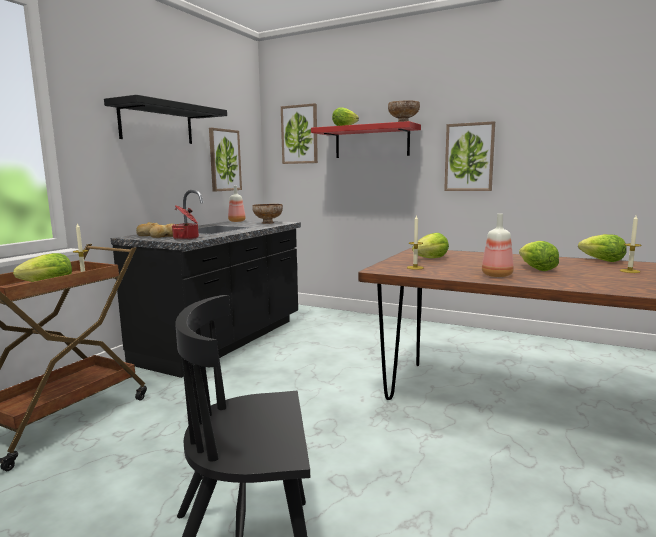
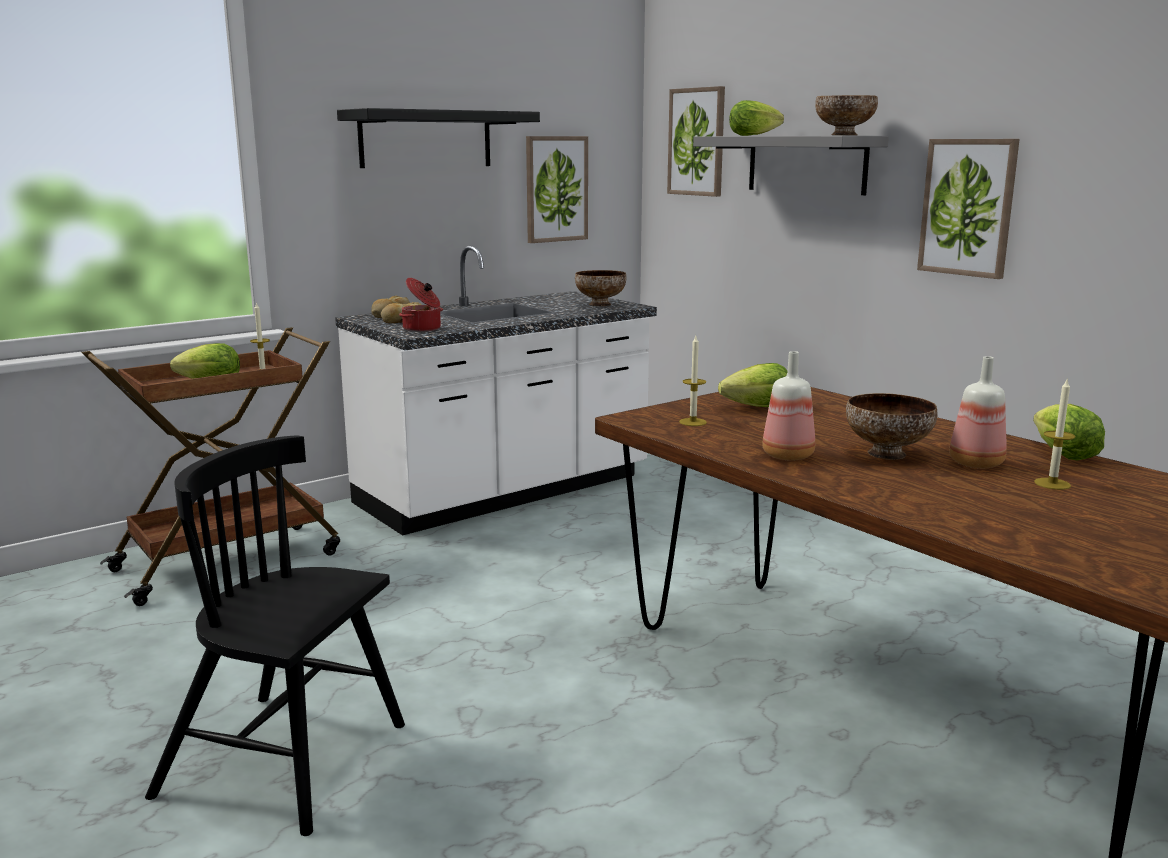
camera: 25 degrees right, 5 degrees up
(223, 341) = (505, 491): black counter -> white counter
(237, 221) = (563, 295): bottle -> bottle (977, 464)
(371, 142) = (806, 164): red shelf -> grey shelf
(536, 269) = (886, 454): lettuce -> bowl

